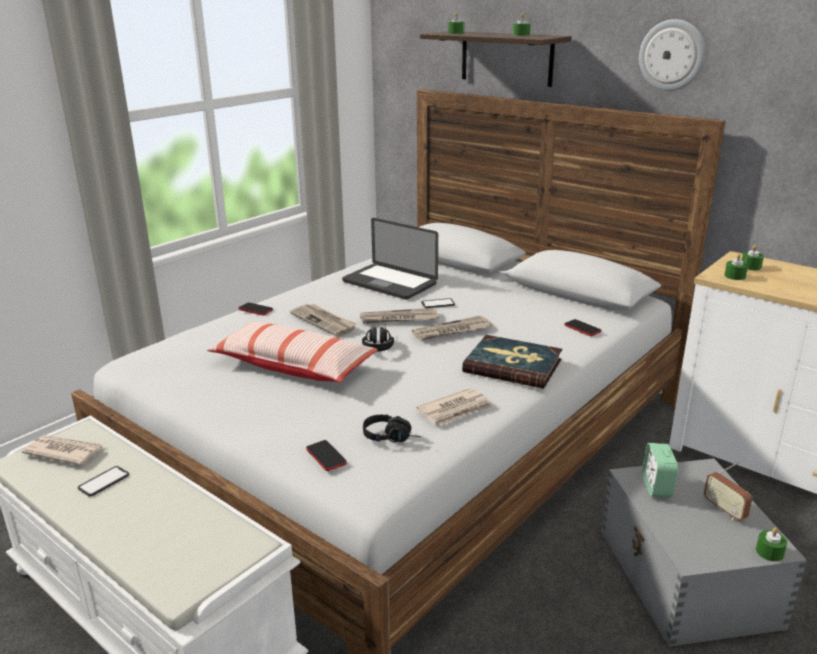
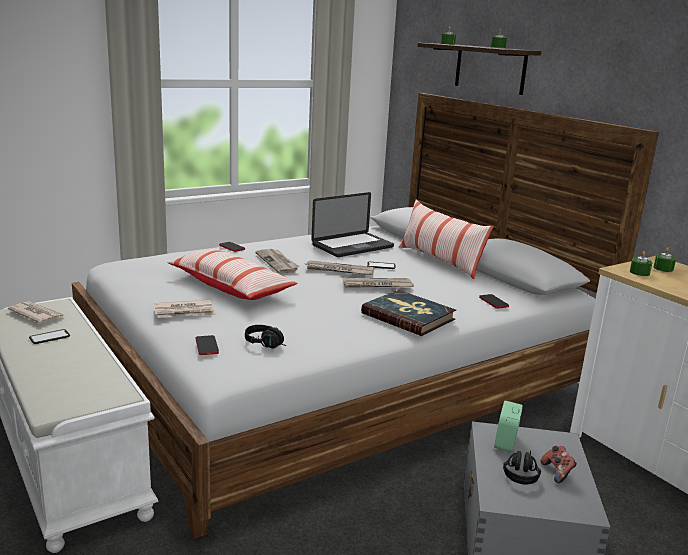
camera: 15 degrees right, 5 degrees down
(378, 344) = (308, 284): black headphones -> black headphones (520, 472)
(389, 283) = (352, 246): laptop -> laptop turned 90 degrees counterclockwise
(456, 410) = (335, 337): newspaper -> newspaper (184, 312)
(493, 285) = (440, 261): none -> pillow
(672, 55) = (620, 70): wall clock -> none
(724, 510) = (557, 473): radio -> game controller
(769, 552) = (577, 512): green candle -> none

